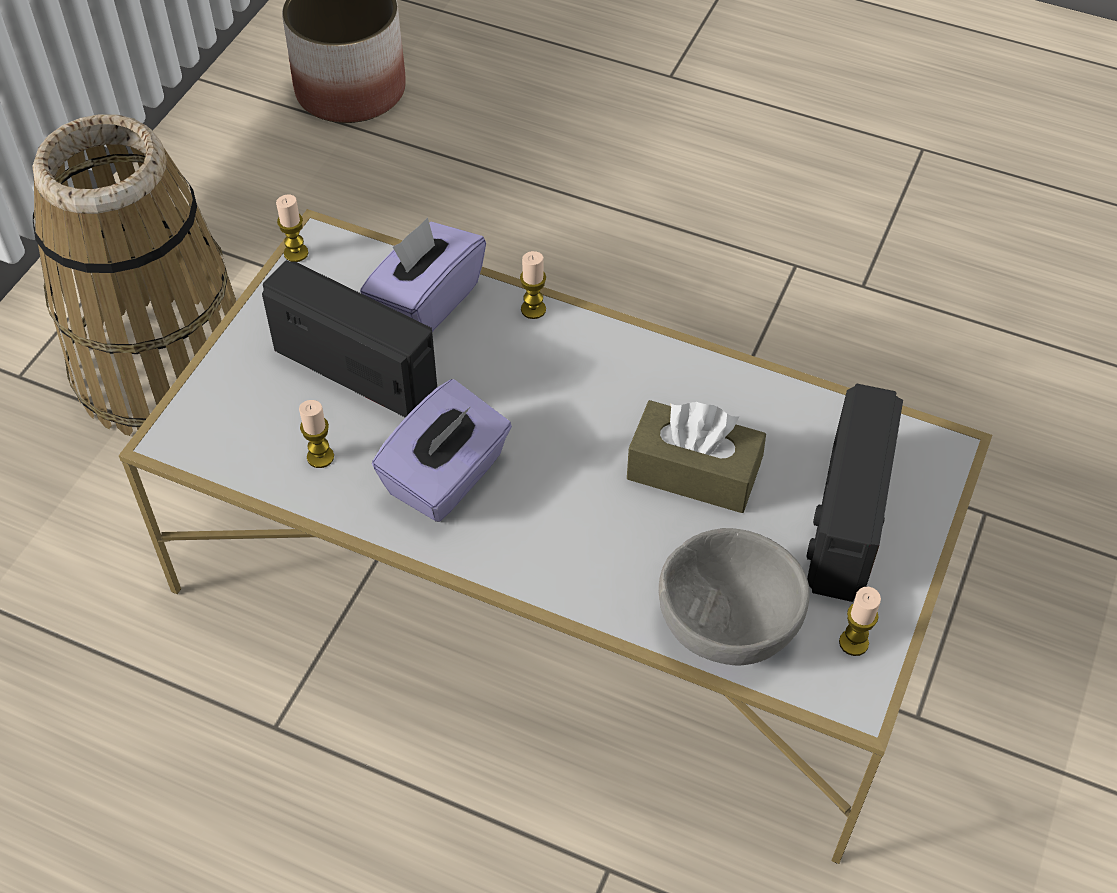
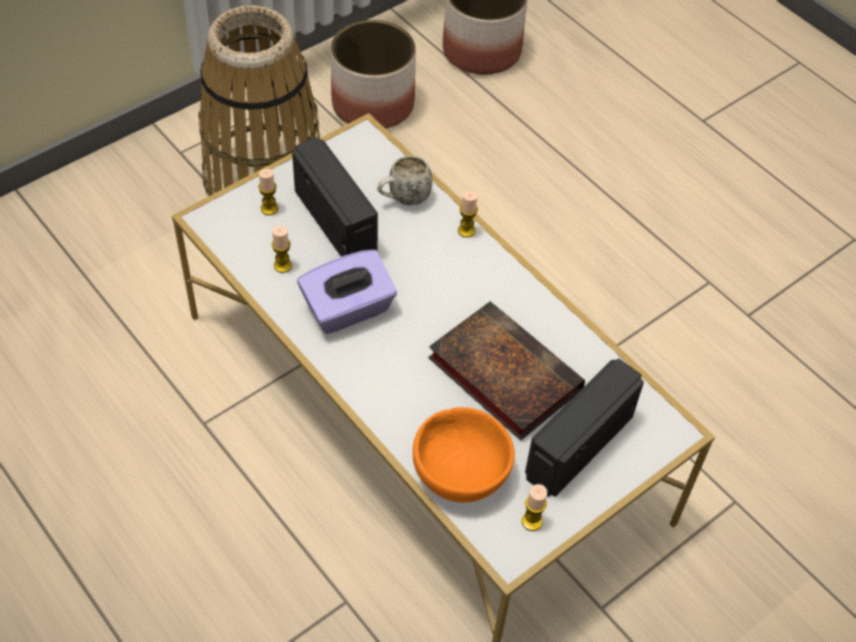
camera: 25 degrees right, 0 degrees up
(251, 209) = (373, 104): none -> planter
(296, 253) = (344, 137): candle -> candle (269, 208)
(426, 301) = (403, 198): purple tissue box -> white mug
(693, 472) = (500, 373): brown tissue box -> book
(727, 626) = (459, 474): grey bowl -> orange bowl

